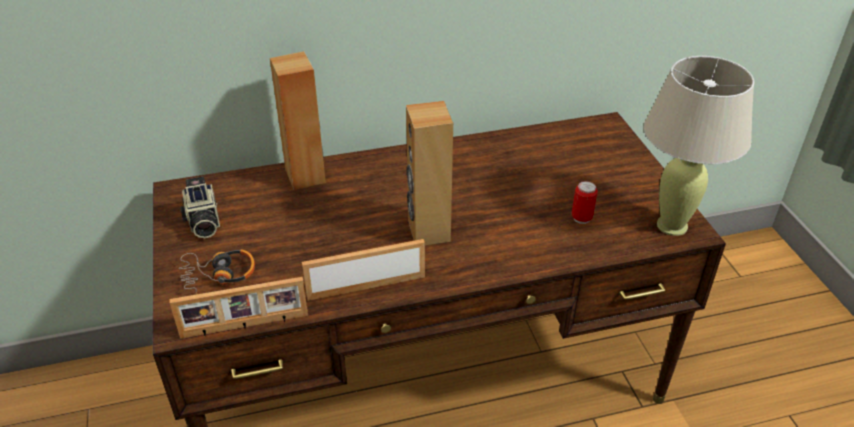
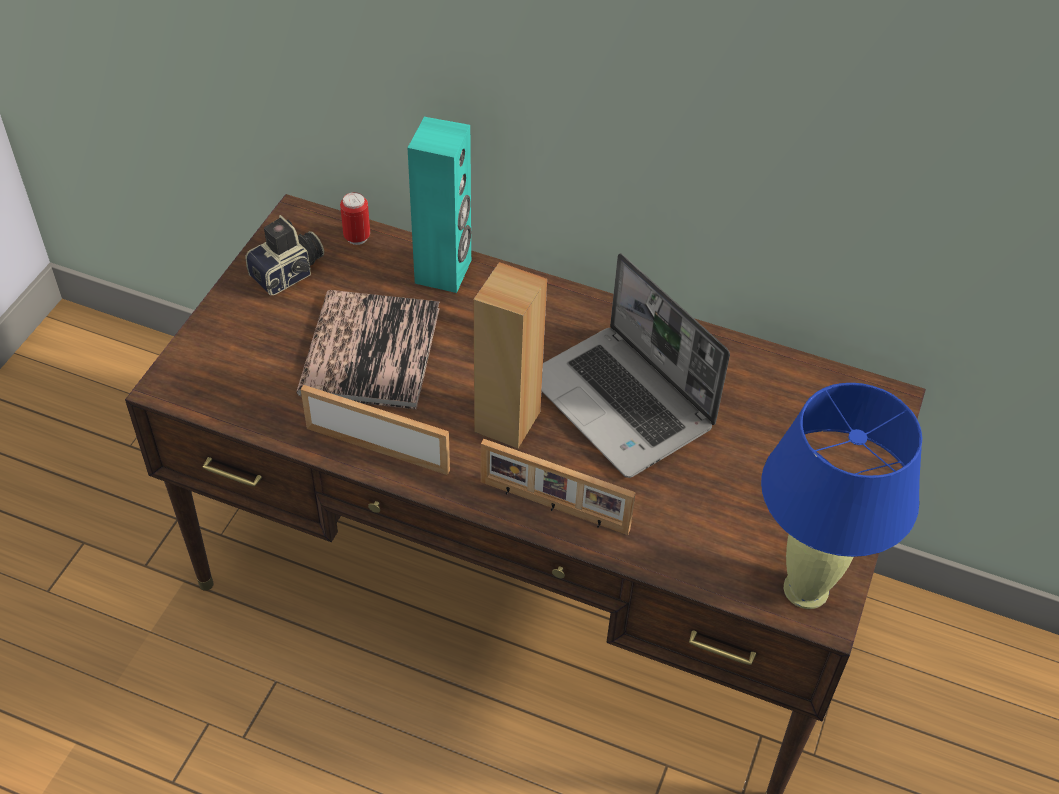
camera: 35 degrees right, 10 degrees up
(203, 223) = (289, 274): camera -> camera turned 150 degrees counterclockwise
(218, 275) = (251, 347): headphones -> none
(245, 326) = (225, 421): picture frame -> picture frame (553, 507)
(303, 237) = (370, 351): none -> book
(306, 176) = (444, 272): brown speaker -> turquoise speaker
(482, 190) = (623, 403): none -> laptop
(581, 218) = (702, 511): can -> can (357, 237)
(671, 226) = (805, 589): beige table lamp -> blue table lamp

